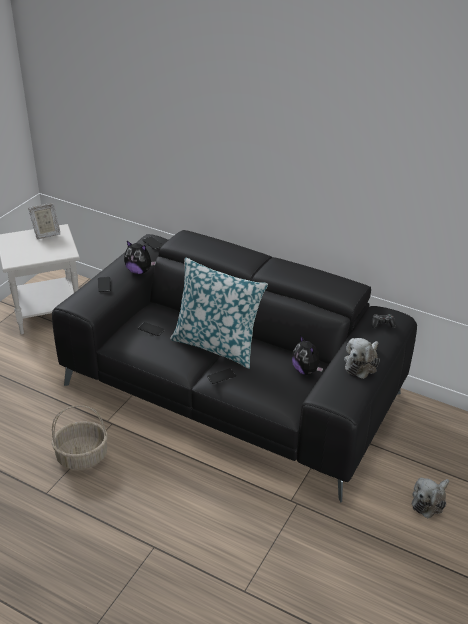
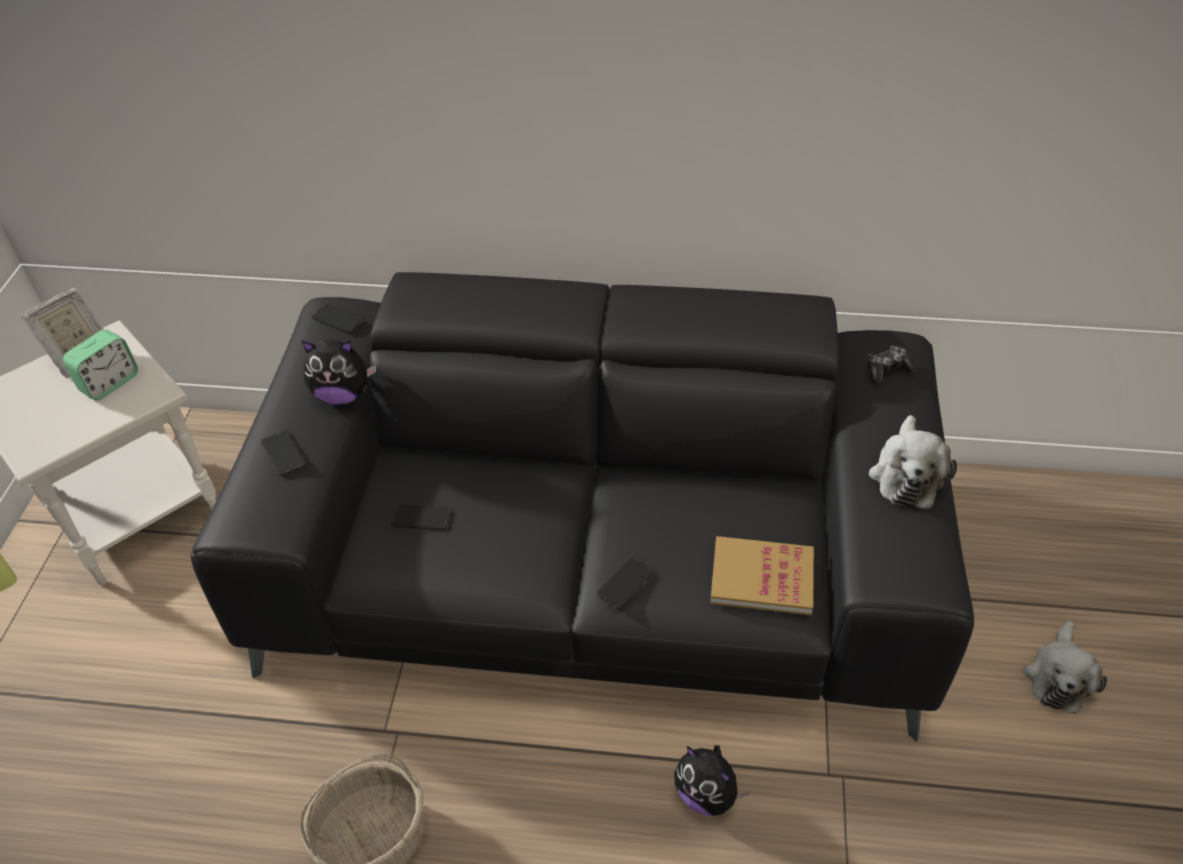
camera: 20 degrees left, 10 degrees up
(52, 245) = (110, 383): none -> alarm clock
(216, 345) = (575, 511): pillow -> none
(281, 392) = (762, 578): none -> book
(306, 370) = (777, 510): plush toy -> plush toy (706, 794)

